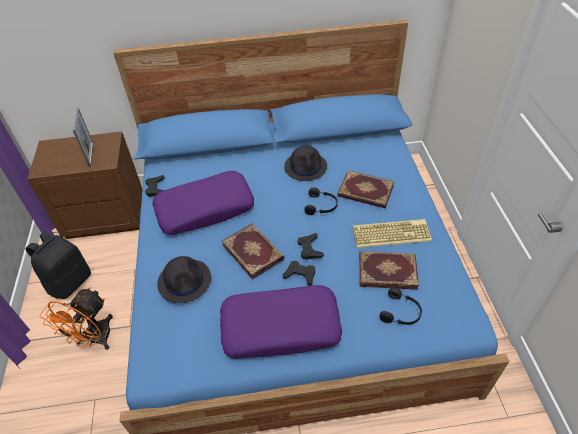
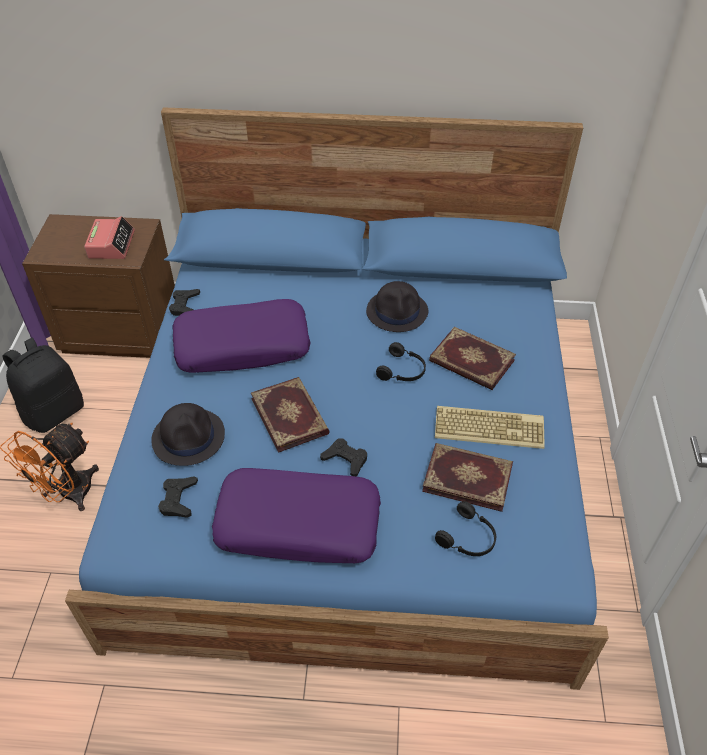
camera: 10 degrees right, 0 degrees up
(91, 154) = (111, 244): picture frame -> alarm clock
(309, 249) = (368, 426): black game controller -> black game controller (178, 499)

